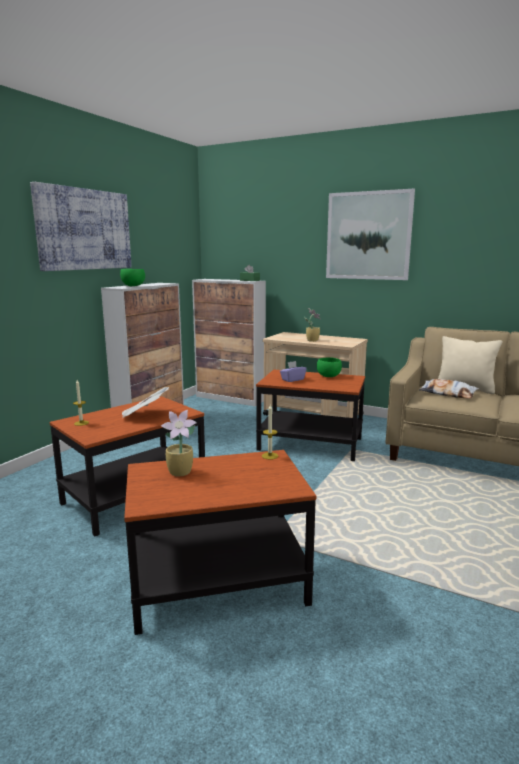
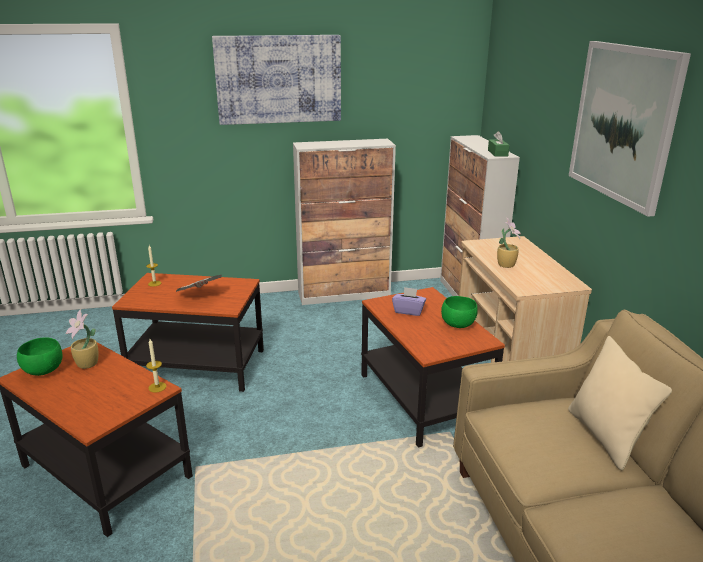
camera: 50 degrees right, 10 degrees up
(132, 286) = (326, 144): green bowl -> green bowl (43, 370)
(447, 393) = (544, 428): pillow -> none

